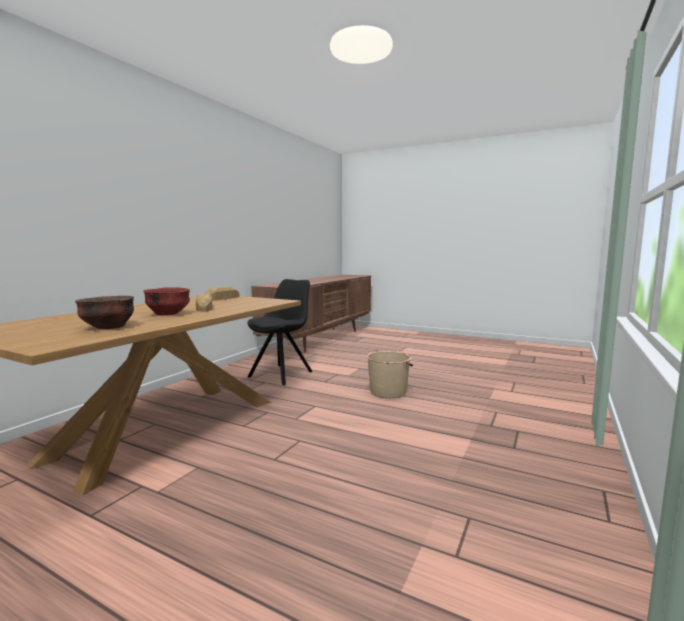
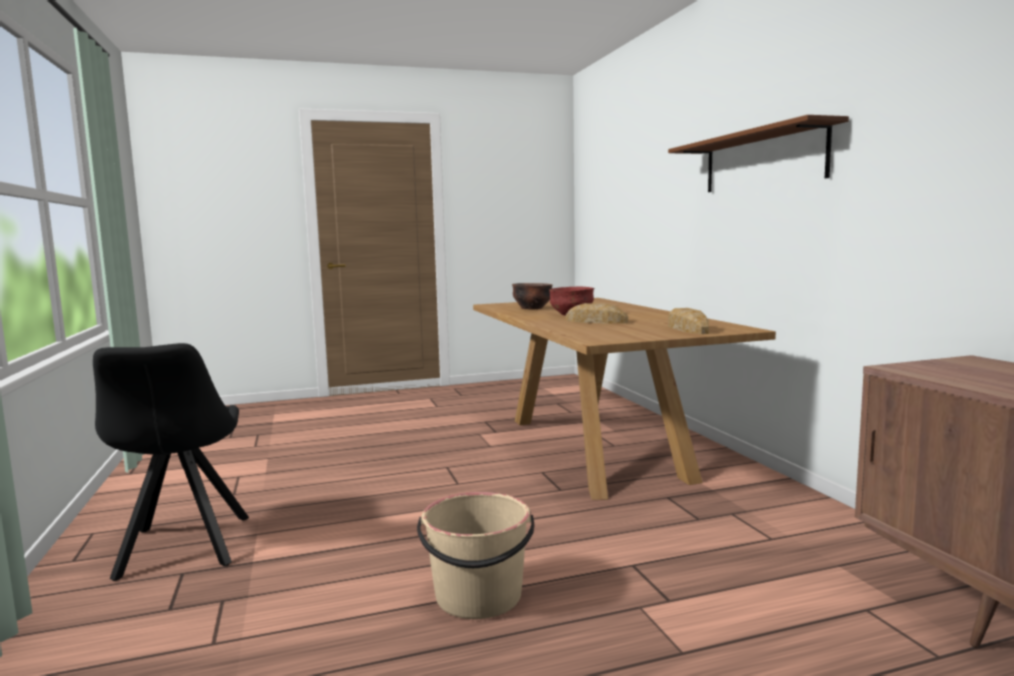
camera: 135 degrees right, 0 degrees up
(145, 197) = (762, 160): none -> brown shelf
(281, 374) = (737, 544): black chair -> black chair (184, 547)

